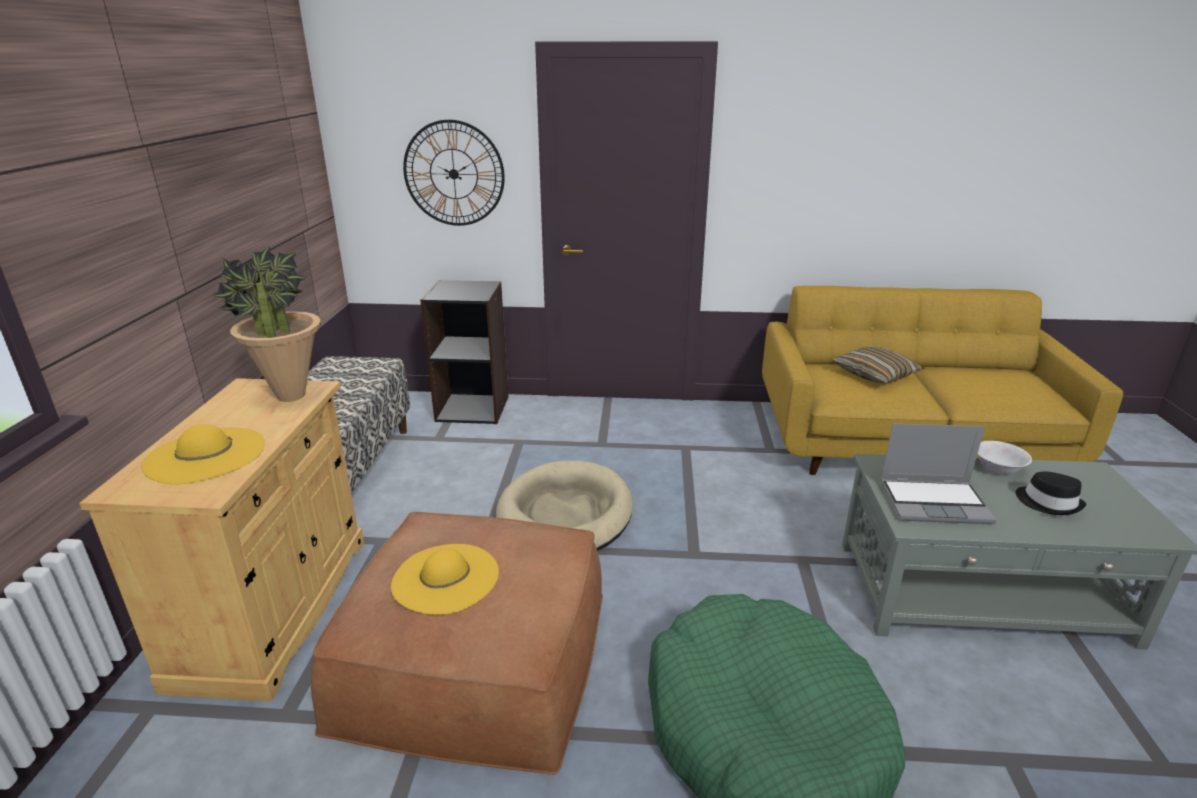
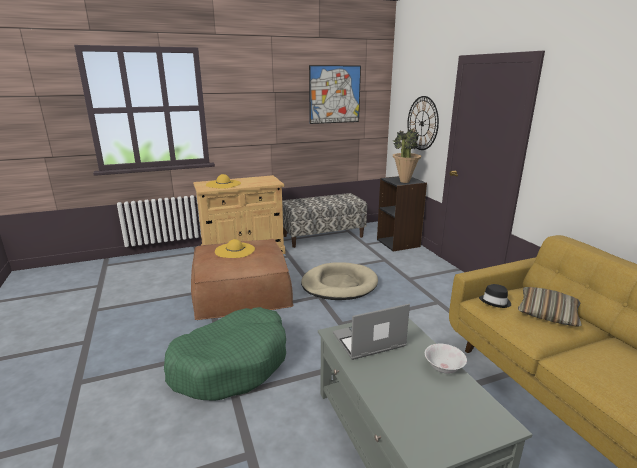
camera: 65 degrees right, 5 degrees down
(252, 134) = (334, 94): none -> picture
(290, 396) = (266, 182): potted plant -> potted plant (404, 181)
(935, 502) = (368, 341): laptop -> laptop turned 90 degrees clockwise
(1048, 502) = (415, 391): black hat -> black hat (495, 301)

